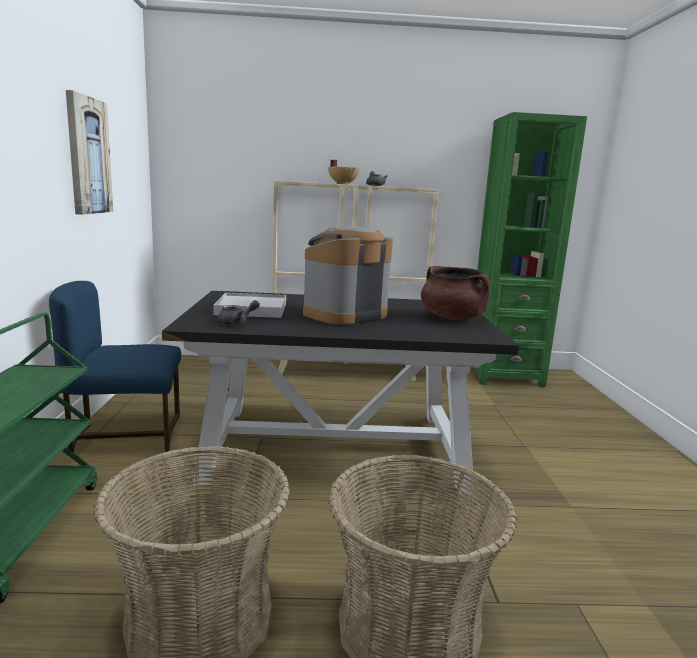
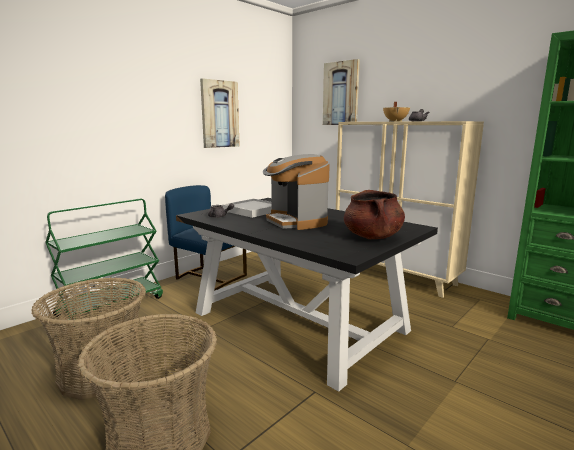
camera: 45 degrees right, 0 degrees up
(242, 140) = (341, 93): none -> picture
(344, 315) = (296, 222): coffee machine -> coffee machine turned 120 degrees counterclockwise

